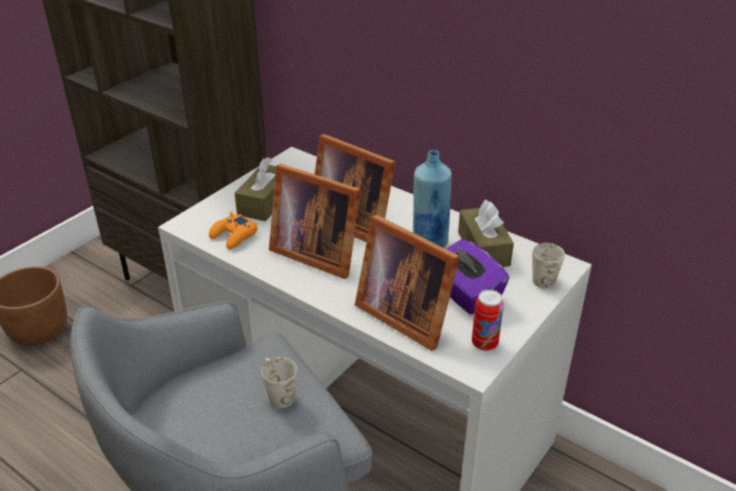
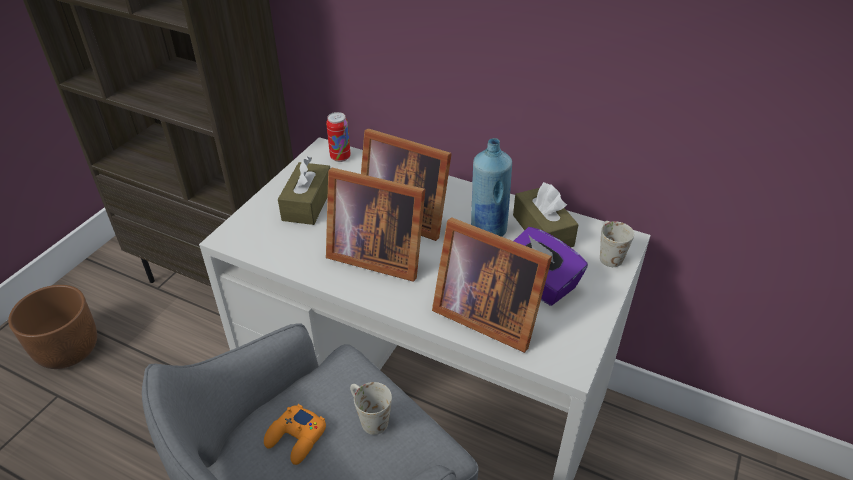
camera: 10 degrees left, 5 degrees up
(234, 236) = (284, 245): orange game controller -> orange game controller (296, 438)
(484, 343) = (573, 337): can -> can (340, 157)

